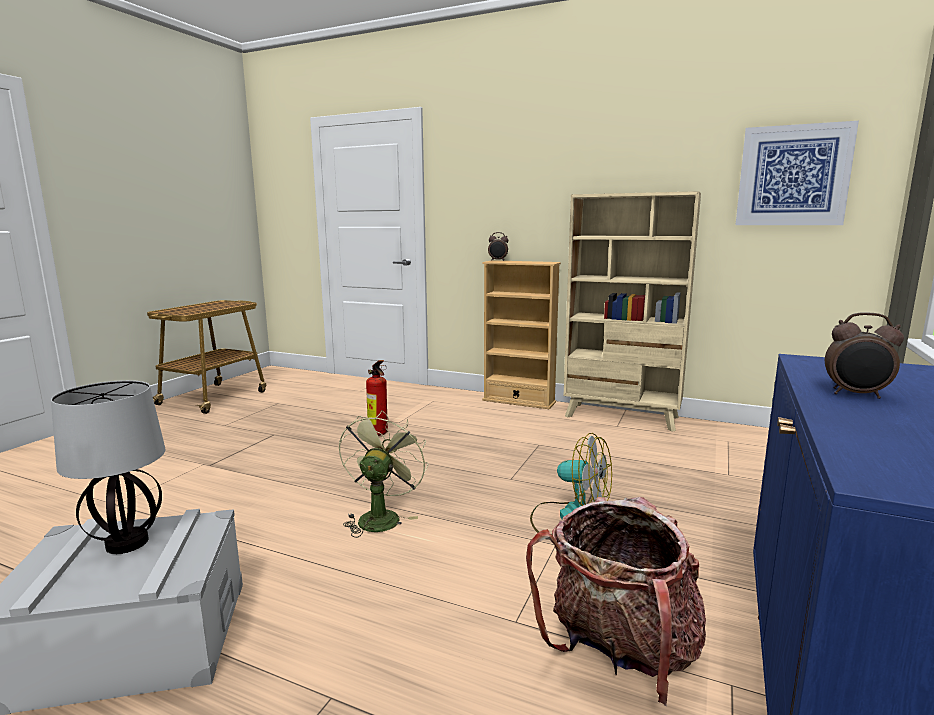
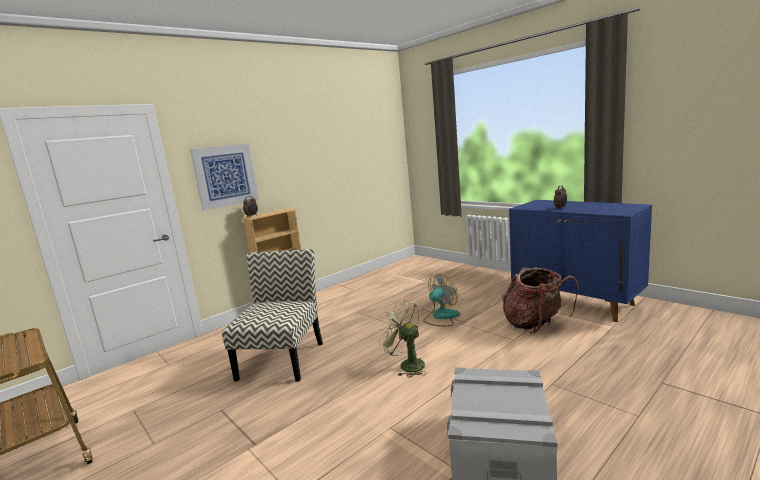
camera: 65 degrees left, 0 degrees up
(128, 542) = (483, 398): table lamp -> none
(378, 434) = (281, 359): fire extinguisher -> chair
(622, 417) = (344, 287): beige bookcase -> none
(793, 176) = (375, 145): picture -> picture (225, 176)

